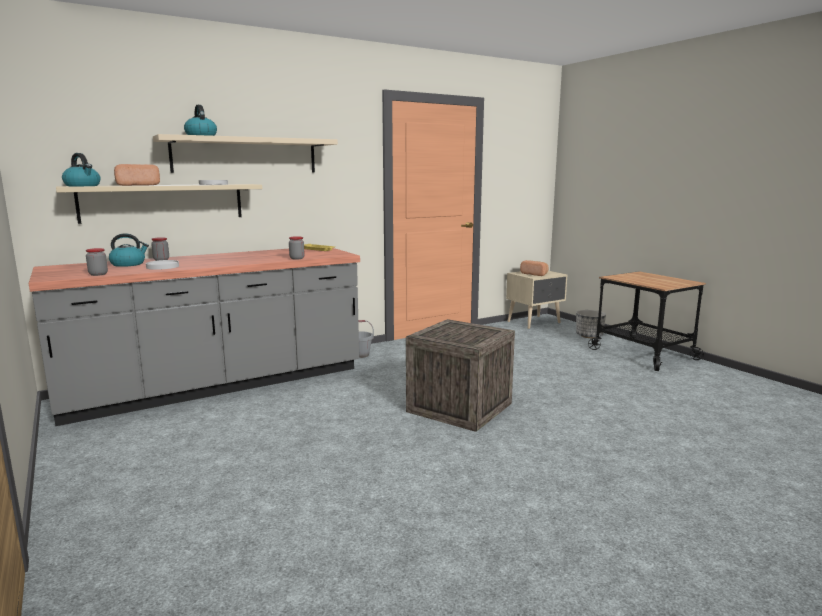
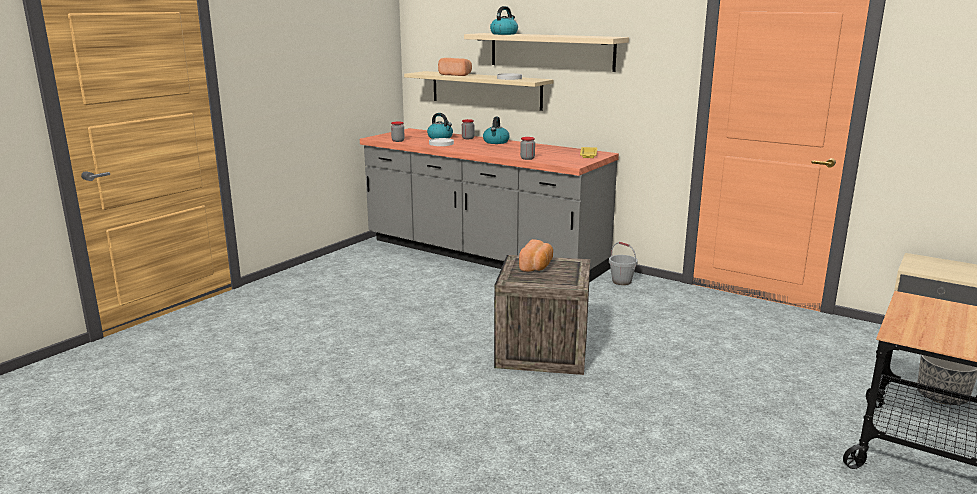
camera: 65 degrees right, 5 degrees up
(83, 186) = (428, 73): kettle -> kettle (496, 142)
(535, 274) = (934, 268): bread -> bread (537, 266)

